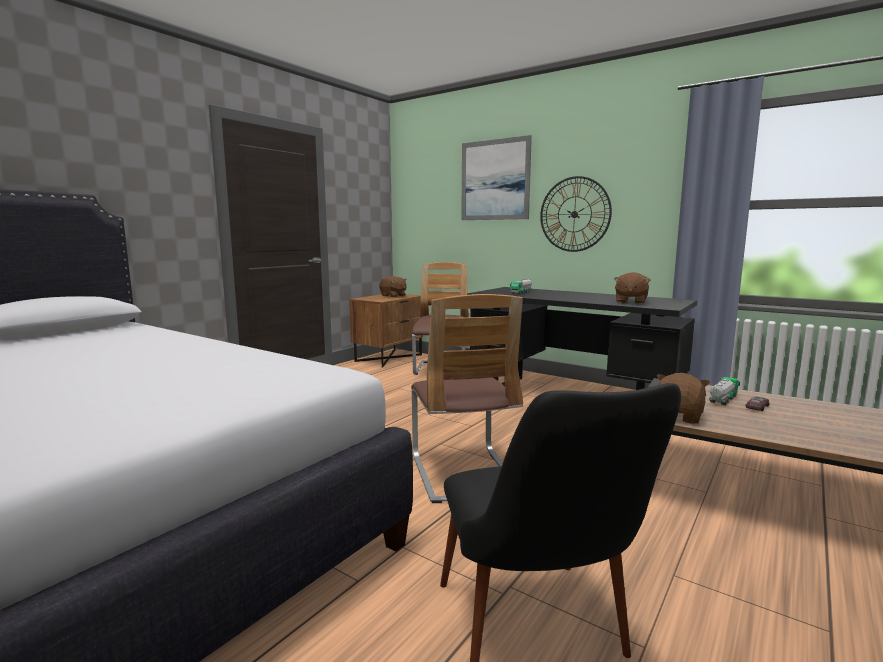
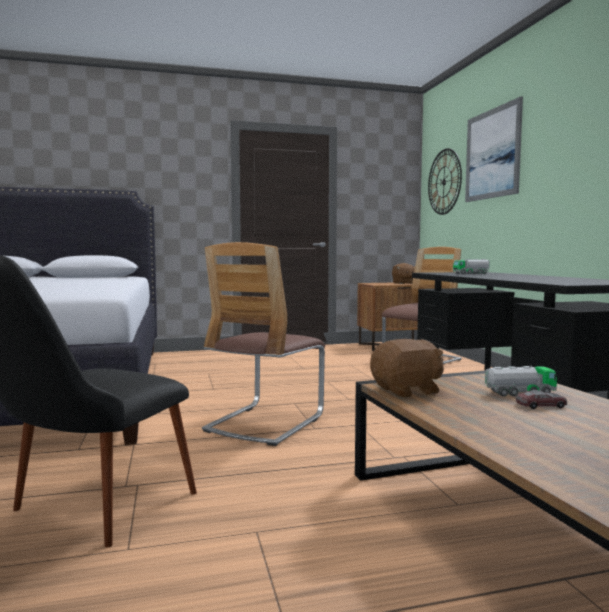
camera: 40 degrees right, 5 degrees down
(574, 214) = (559, 181): wall clock -> wall clock (444, 182)
(630, 302) = (549, 280): brown plush toy -> none

